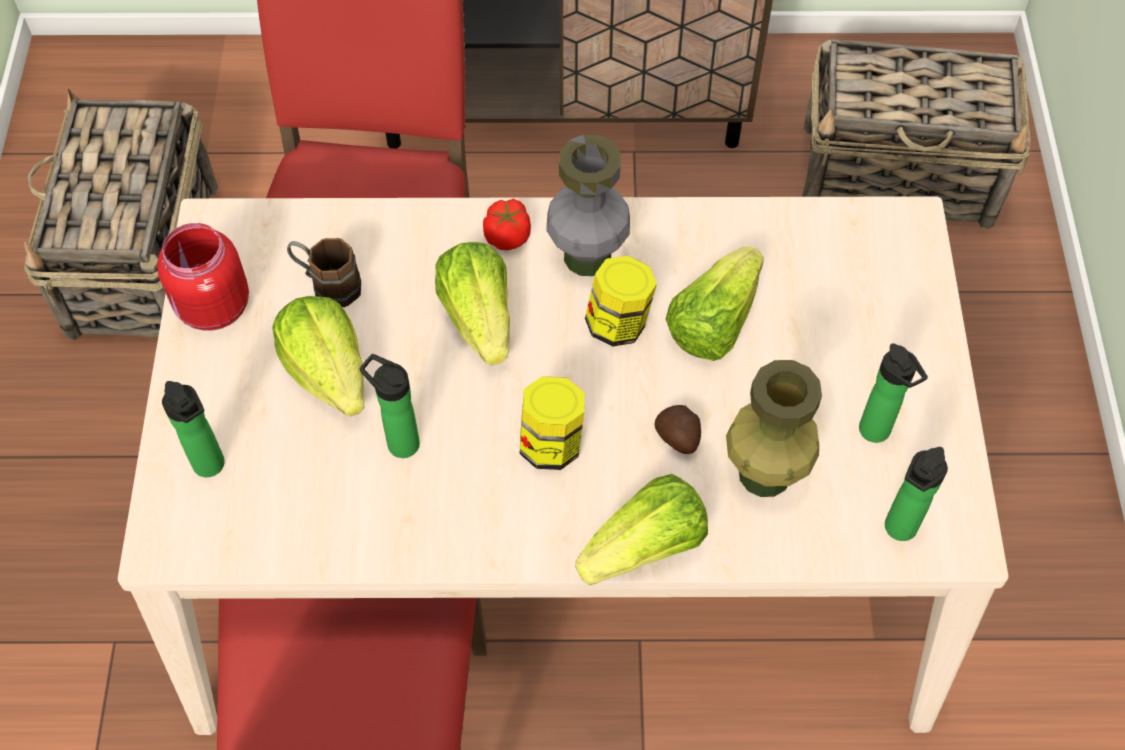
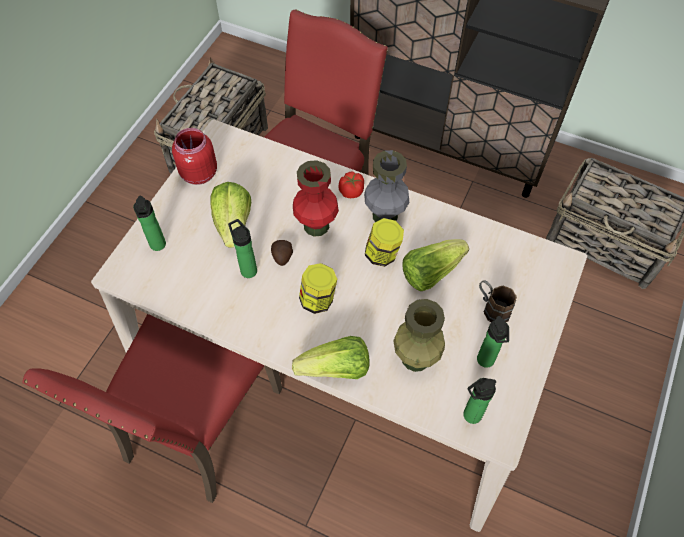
camera: 25 degrees right, 0 degrees up
(327, 285) = (255, 182): brown mug -> brown mug (491, 308)
(479, 318) = (316, 225): lettuce -> red vase
(678, 438) = (381, 322): potato -> potato (282, 257)

